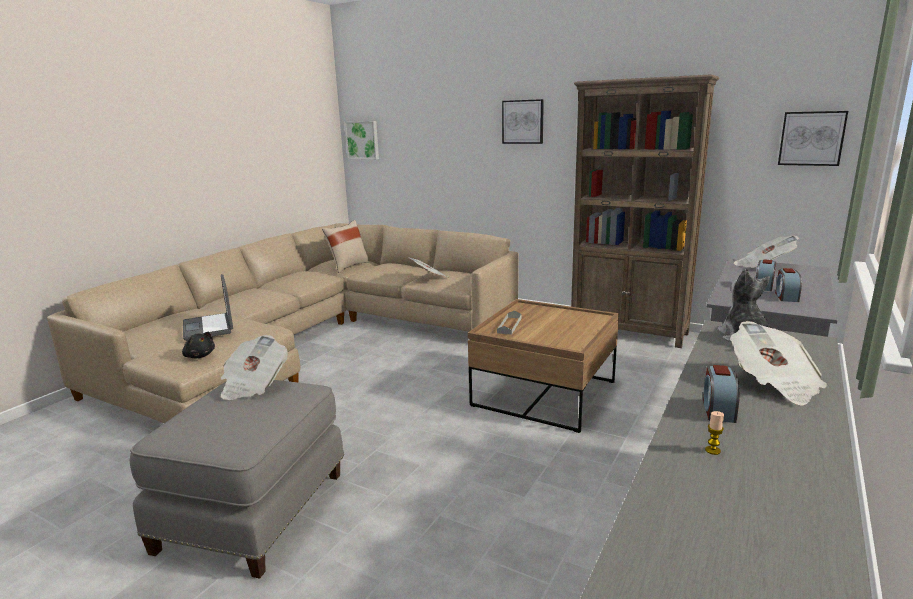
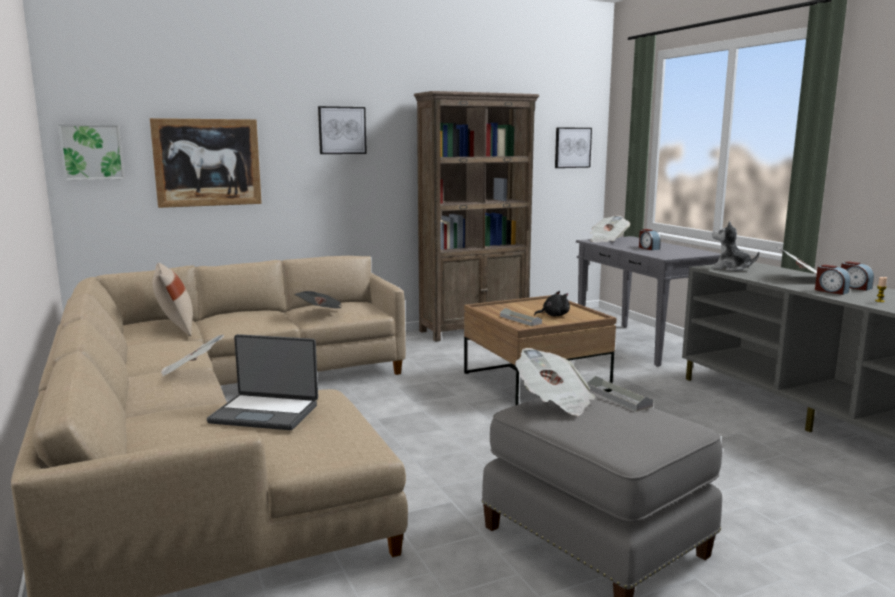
camera: 55 degrees left, 5 degrees down
(199, 356) = (345, 436): black plush toy -> black plush toy (553, 315)
(269, 294) = (191, 372): none -> newspaper
(286, 404) = (618, 397): none -> grey tray
(425, 149) = (207, 162): none -> picture
(786, 297) = (674, 250): alarm clock -> alarm clock (854, 287)

